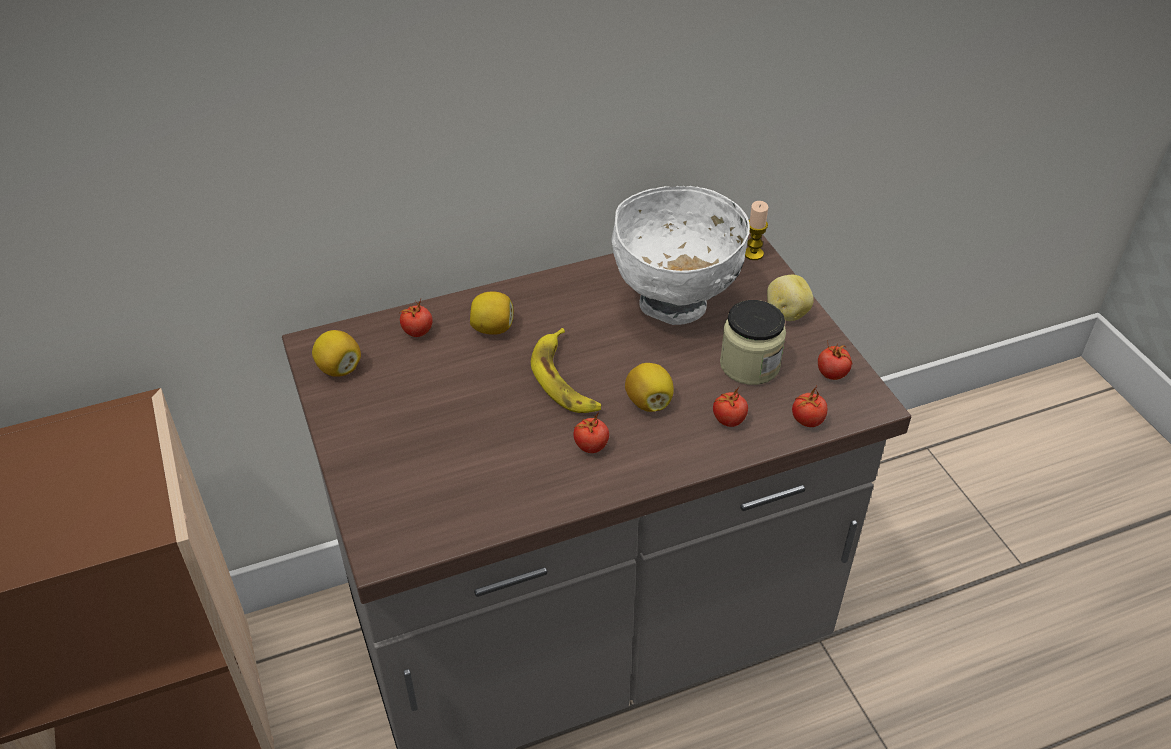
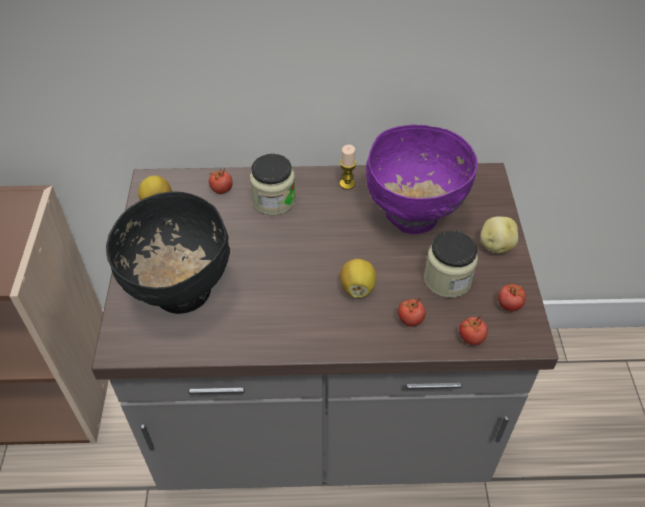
camera: 20 degrees right, 5 degrees up
(428, 465) = (180, 291): none -> black bowl
(493, 328) = (274, 201): lemon -> jar
(565, 380) = (305, 253): banana -> none
(591, 446) = (299, 310): tomato -> none
(675, 305) = (413, 216): white bowl -> purple bowl
(753, 254) = (492, 191): candle -> candle (347, 184)

